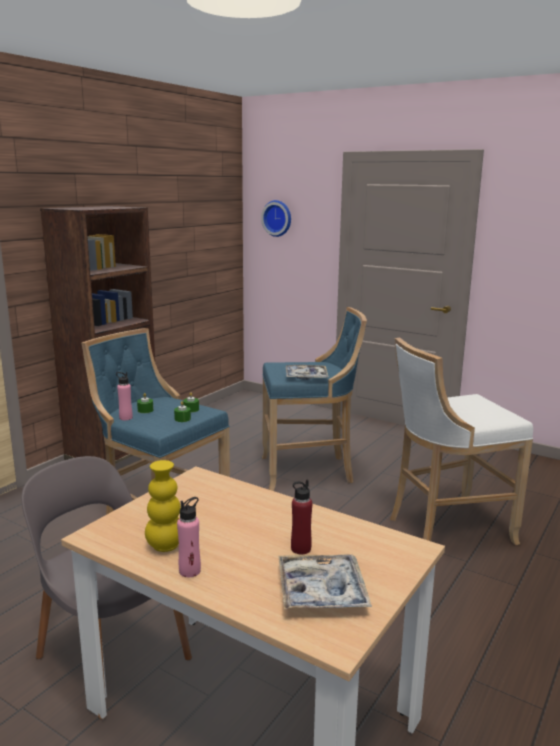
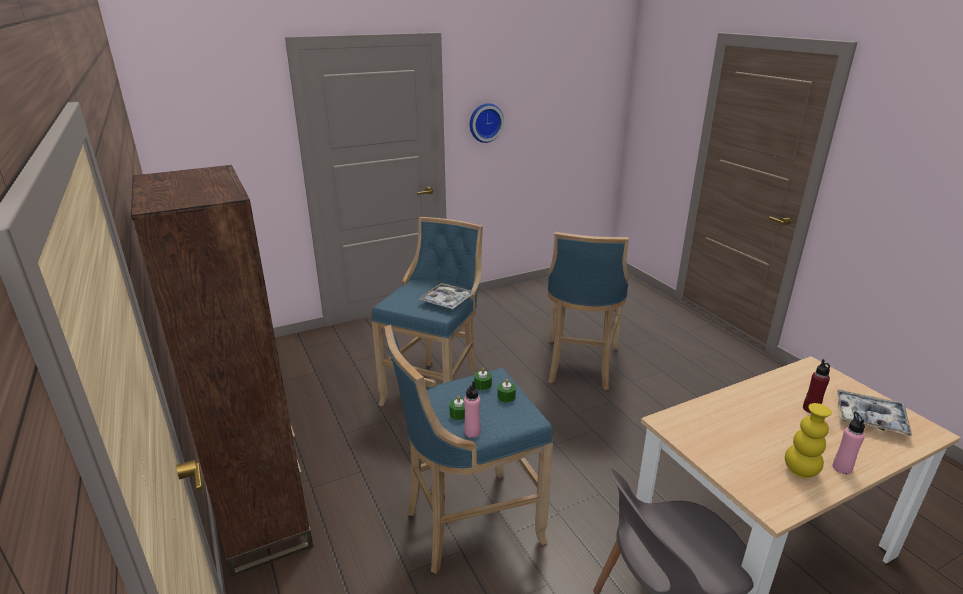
camera: 60 degrees left, 10 degrees up
(277, 218) = (200, 129): wall clock -> wall clock (485, 122)
(445, 529) = (580, 366): white stool -> blue stool

